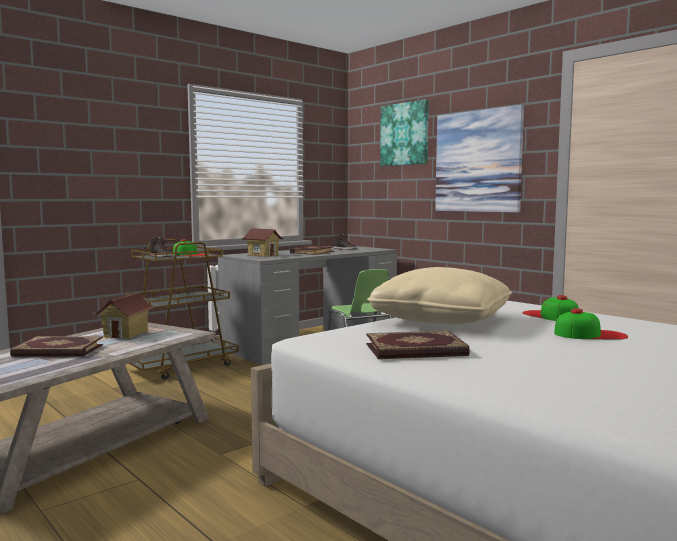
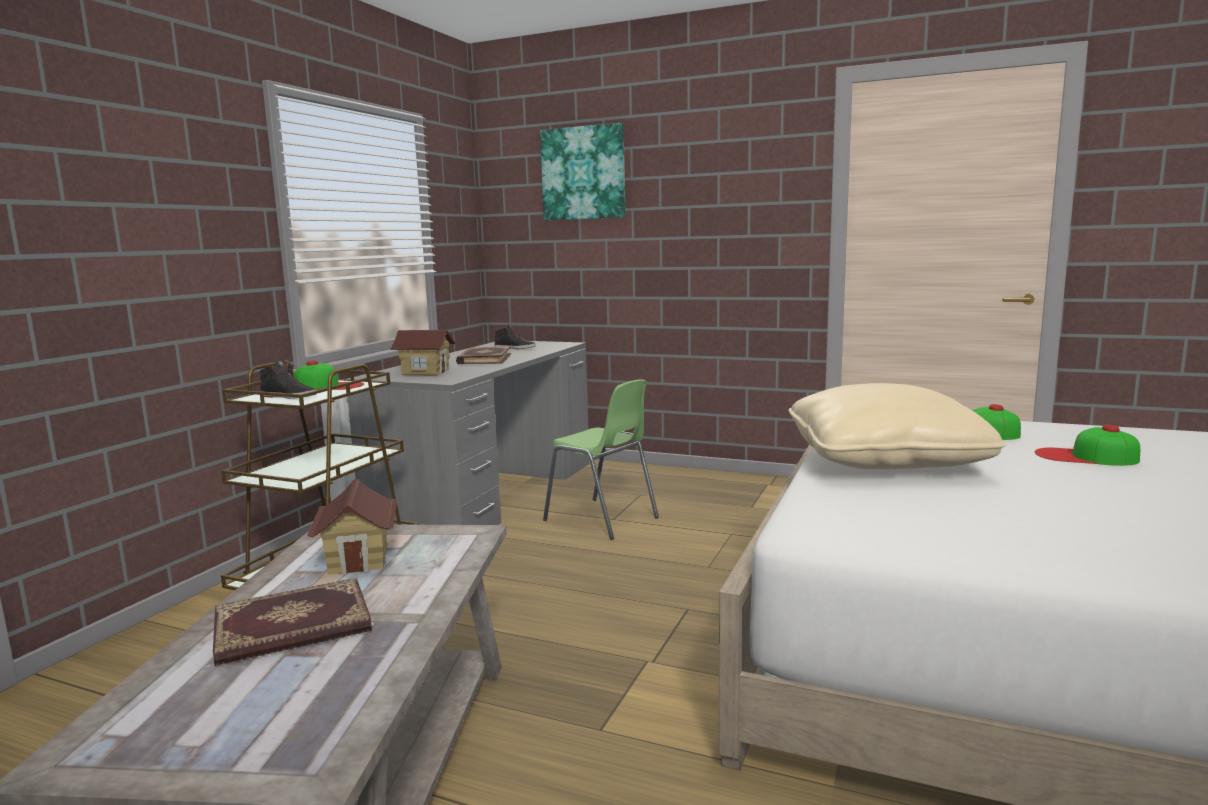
camera: 25 degrees left, 5 degrees up
(416, 350) = (992, 524): book -> none
(478, 161) = (709, 215): picture -> none
(590, 334) = (1085, 457): cap -> cap turned 135 degrees counterclockwise

